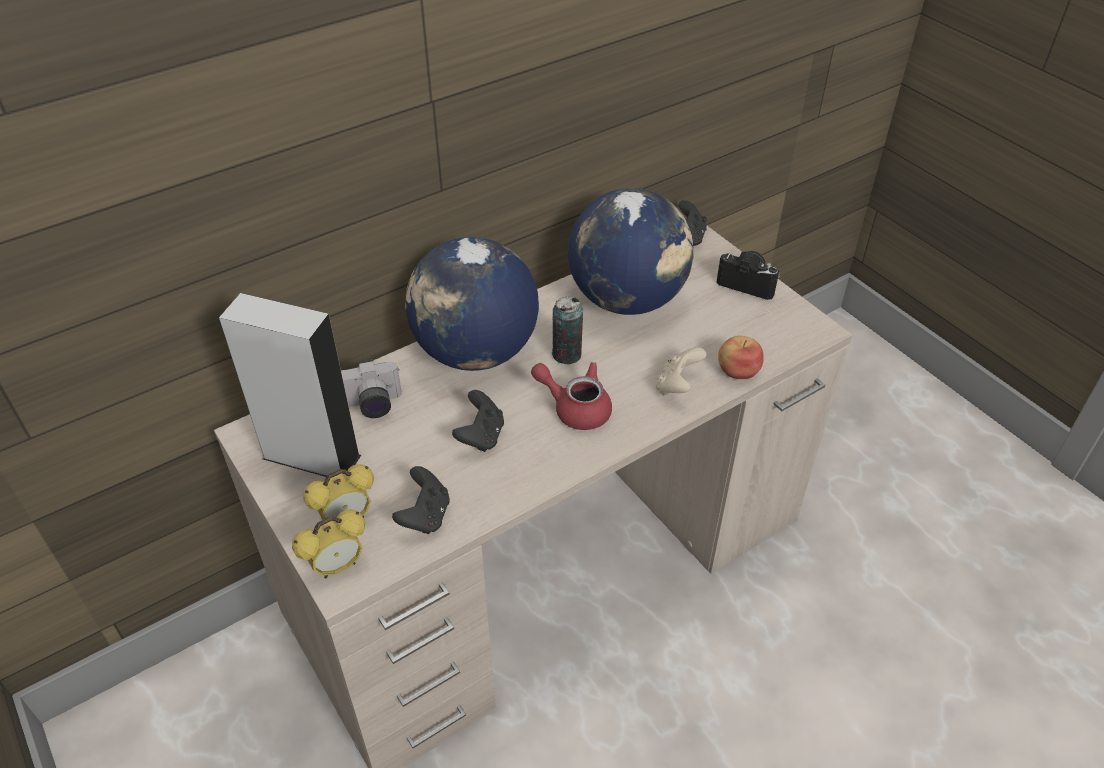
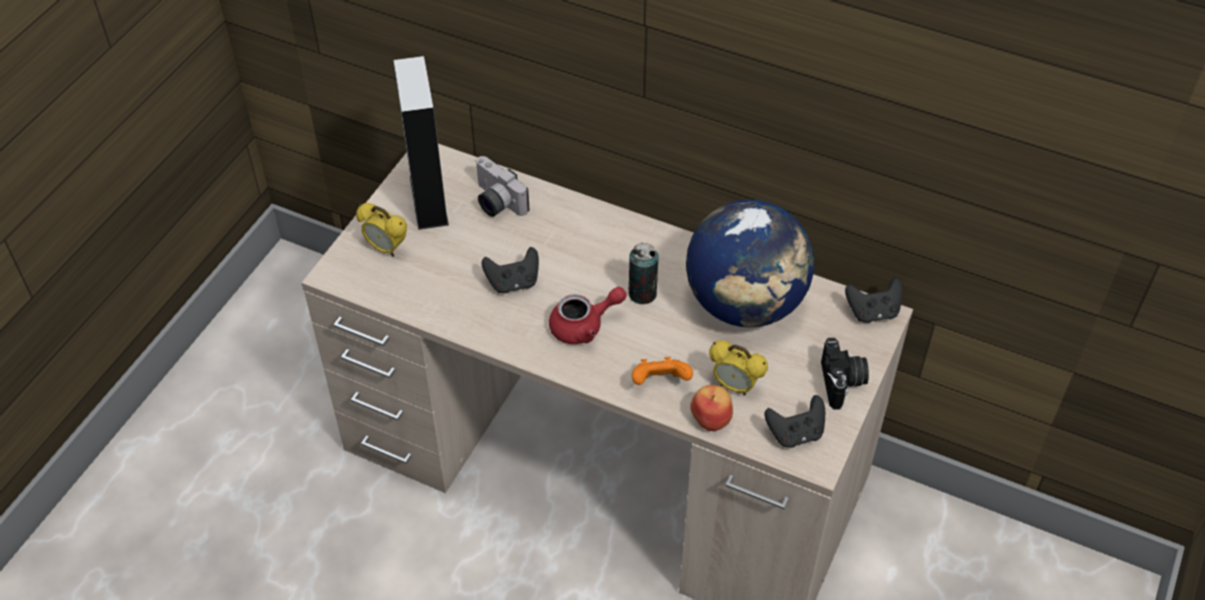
camera: 60 degrees right, 5 degrees up
(337, 566) = (345, 265): alarm clock -> alarm clock (735, 386)
(425, 516) = (416, 289): black game controller -> black game controller (795, 433)
(475, 352) = (600, 236): globe -> none
(575, 408) = (584, 326): red teapot -> red teapot turned 75 degrees clockwise
(677, 386) = (660, 382): beige game controller -> orange game controller

